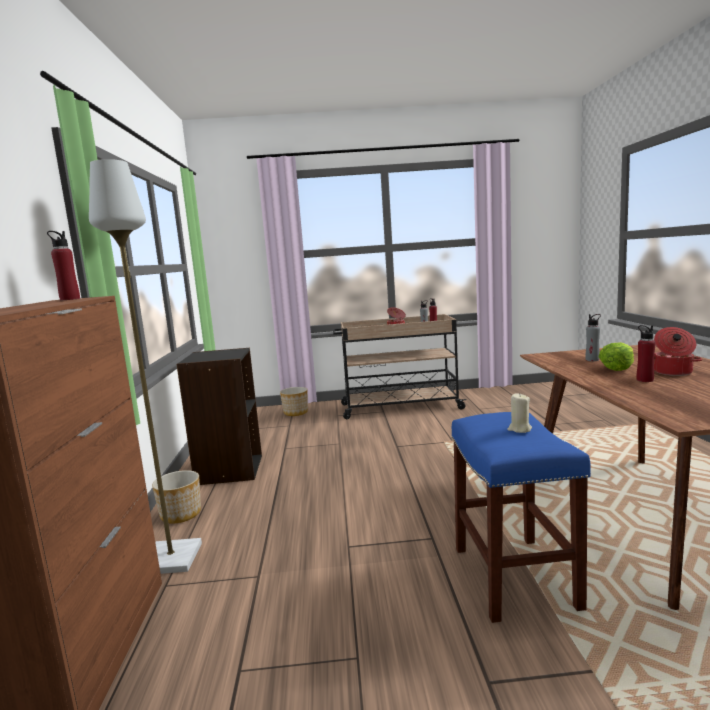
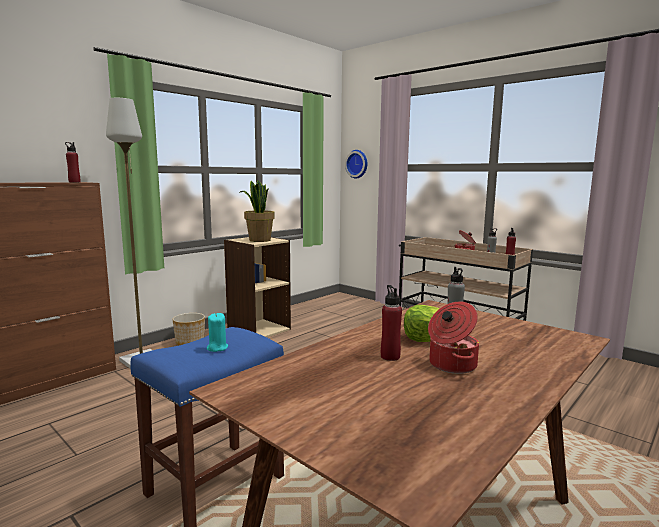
camera: 45 degrees right, 0 degrees up
(222, 354) = (259, 240): none -> potted plant
(227, 255) = (357, 164): none -> wall clock
(229, 470) = (258, 329): black bookcase -> beige bookcase
(295, 412) = (374, 310): planter -> none
(519, 429) = (217, 348): beige candle -> turquoise candle

